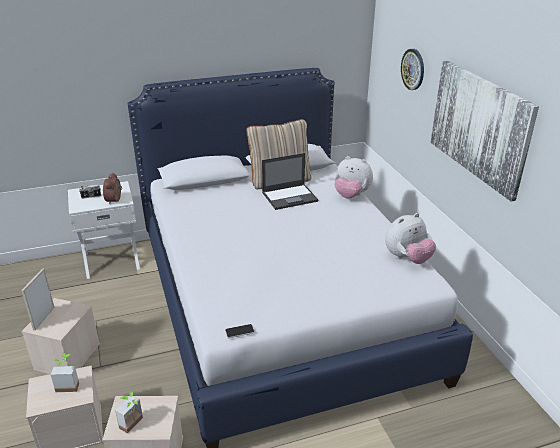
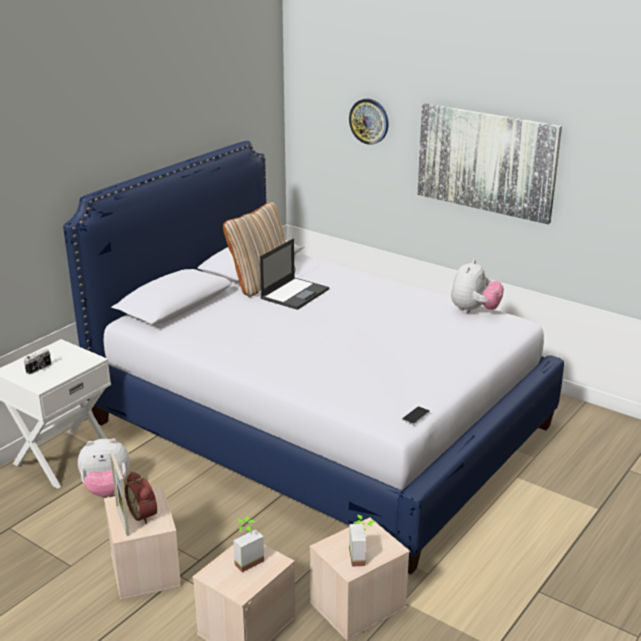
camera: 35 degrees left, 5 degrees down
(115, 200) = (78, 362): alarm clock -> alarm clock (144, 513)
(351, 195) = (353, 275): plush toy -> plush toy (106, 489)

